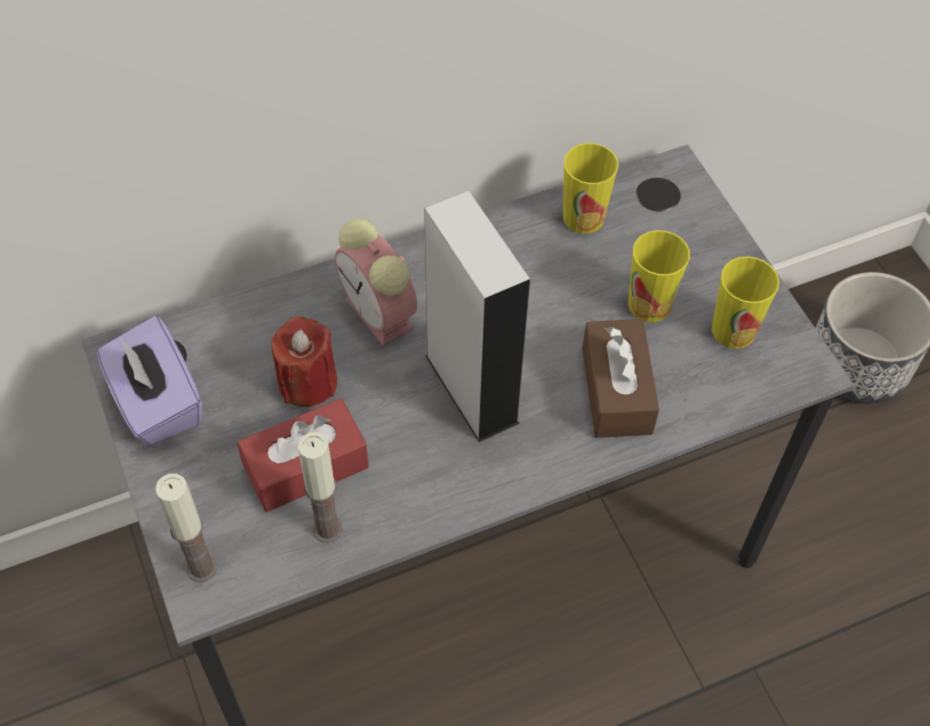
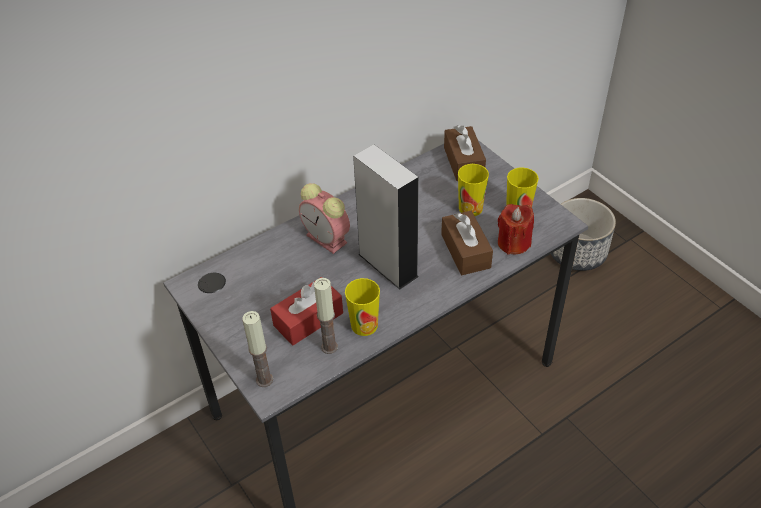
camera: 10 degrees left, 10 degrees down
(157, 403) = (215, 304): purple tissue box -> none
(307, 382) = (297, 279): red candle -> red candle (513, 243)
(583, 217) = (423, 174): cup -> cup (364, 325)
(663, 207) = (463, 162): none -> brown tissue box

